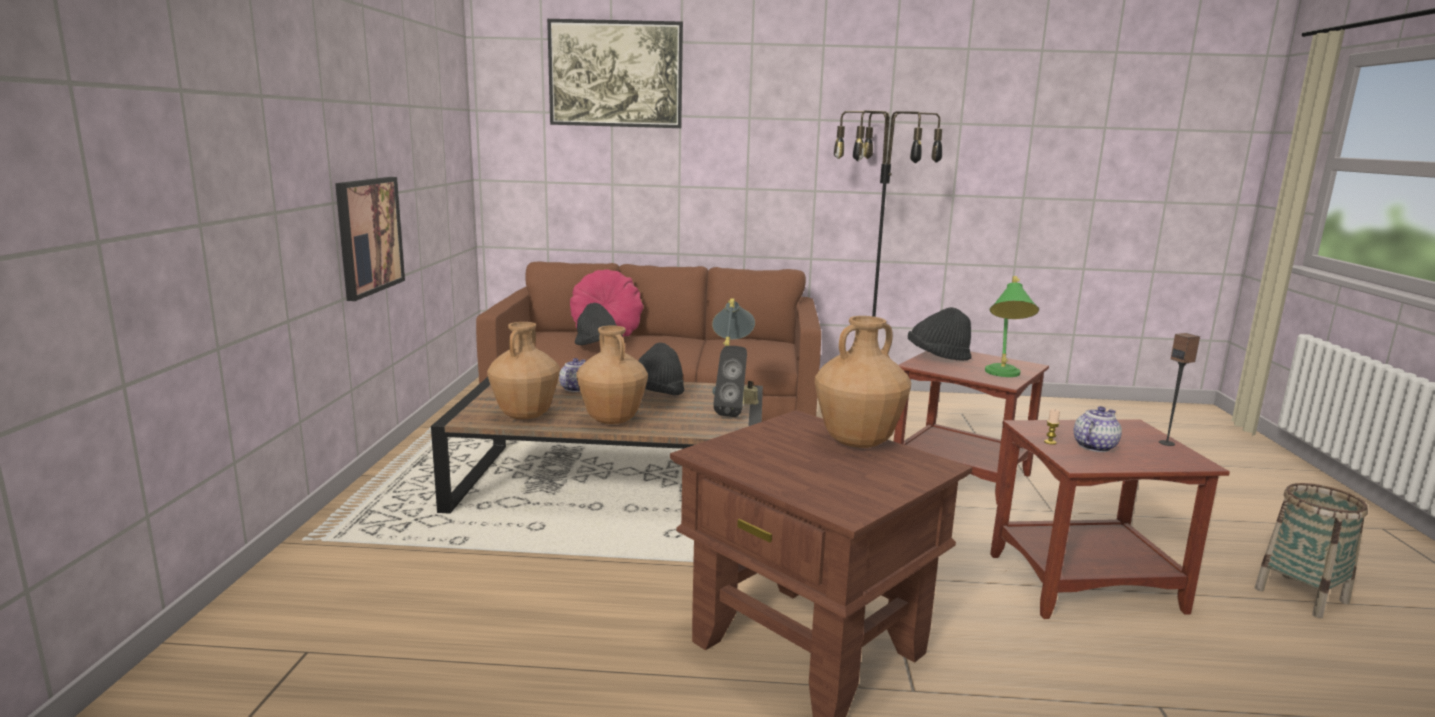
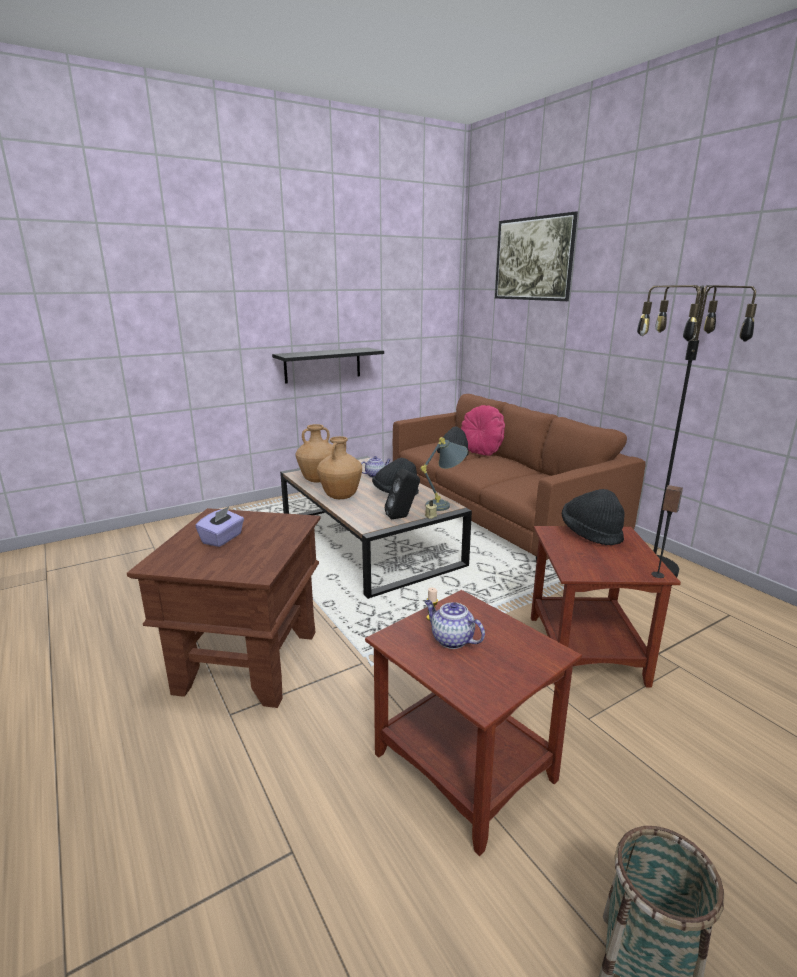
camera: 55 degrees right, 5 degrees up
(369, 235) = (323, 365): picture -> black shelf
(805, 463) = (222, 539): none -> purple tissue box
(858, 442) = (277, 543): brown vase -> none
(1003, 376) = (592, 568): green table lamp -> none
(1094, 446) = (451, 639): teapot -> teapot turned 150 degrees counterclockwise
(1167, 443) = (521, 678): speaker -> speaker (658, 575)

